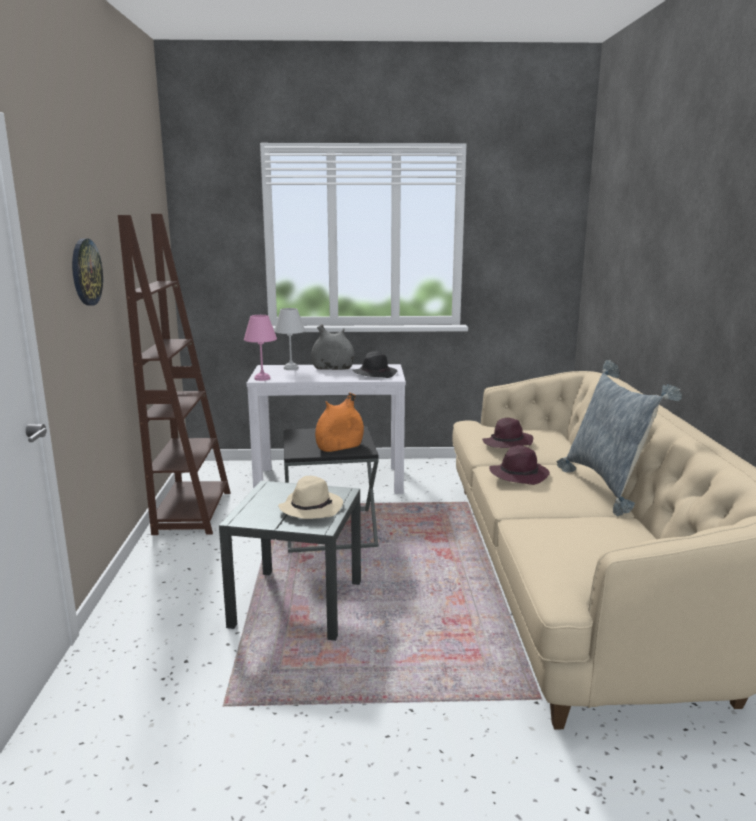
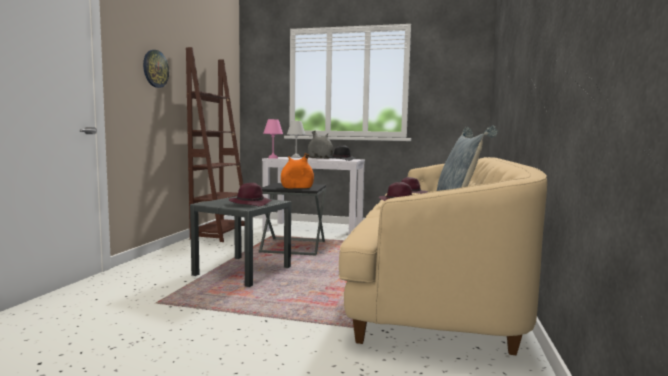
camera: 15 degrees right, 10 degrees down
(311, 508) = (251, 203): beige hat -> purple hat

